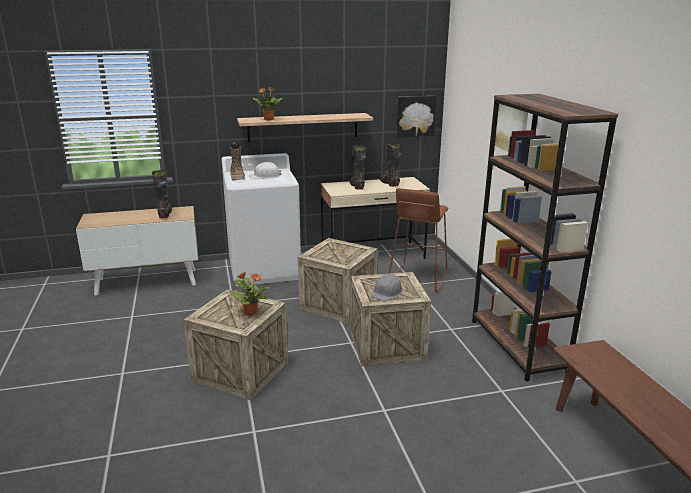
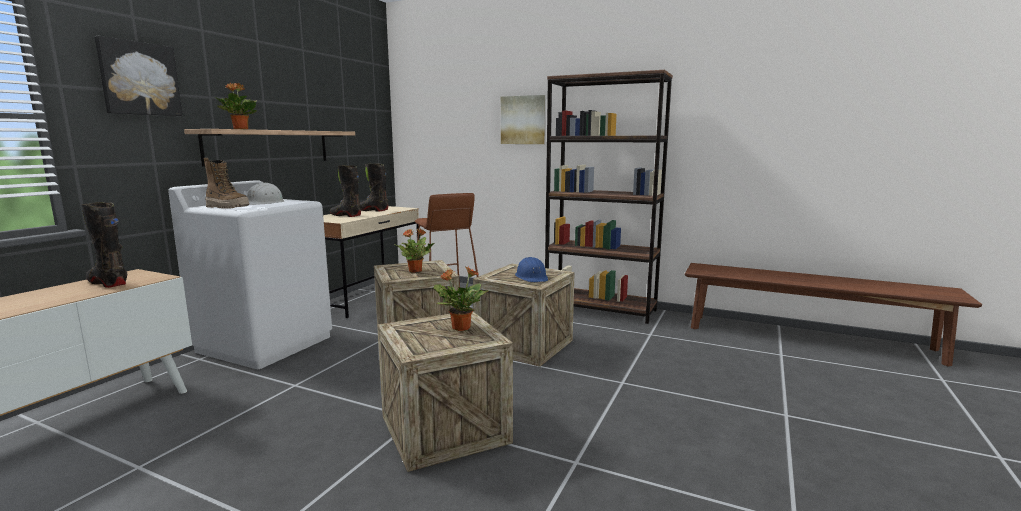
camera: 50 degrees left, 10 degrees down
(337, 253) = (416, 271): none -> potted plant
(387, 292) = (532, 277): grey hard hat -> blue hard hat
(415, 116) = (373, 138): picture -> picture (139, 79)

